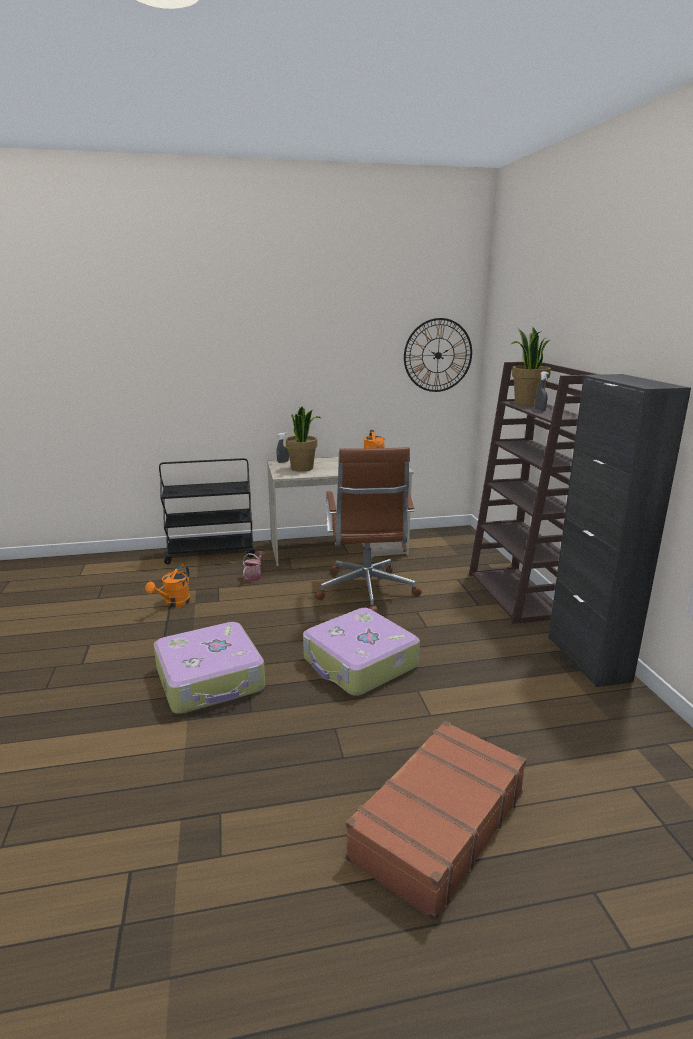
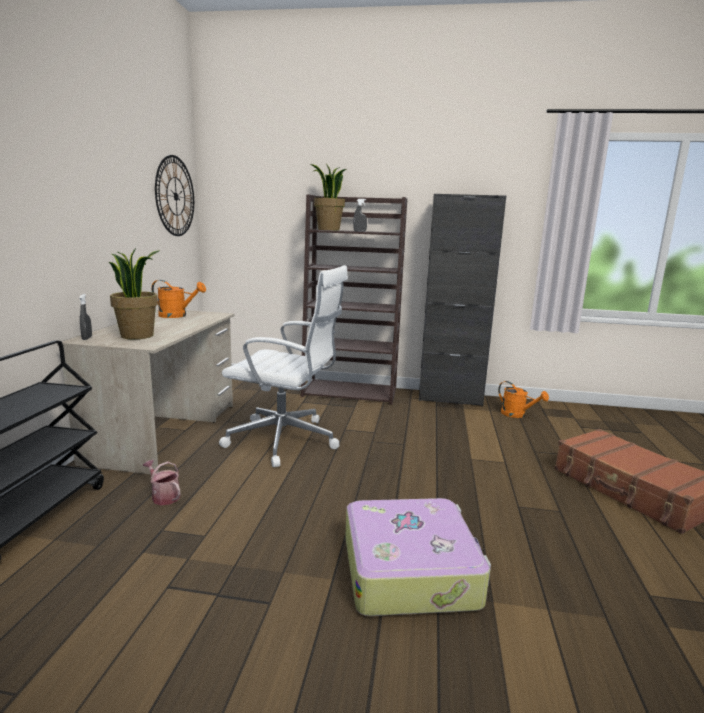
camera: 70 degrees left, 5 degrees down
(174, 603) = (166, 581): orange watering can -> orange watering can (517, 415)
(359, 664) = (419, 473): suitcase -> none
(366, 592) = (286, 440): brown office chair -> white office chair

